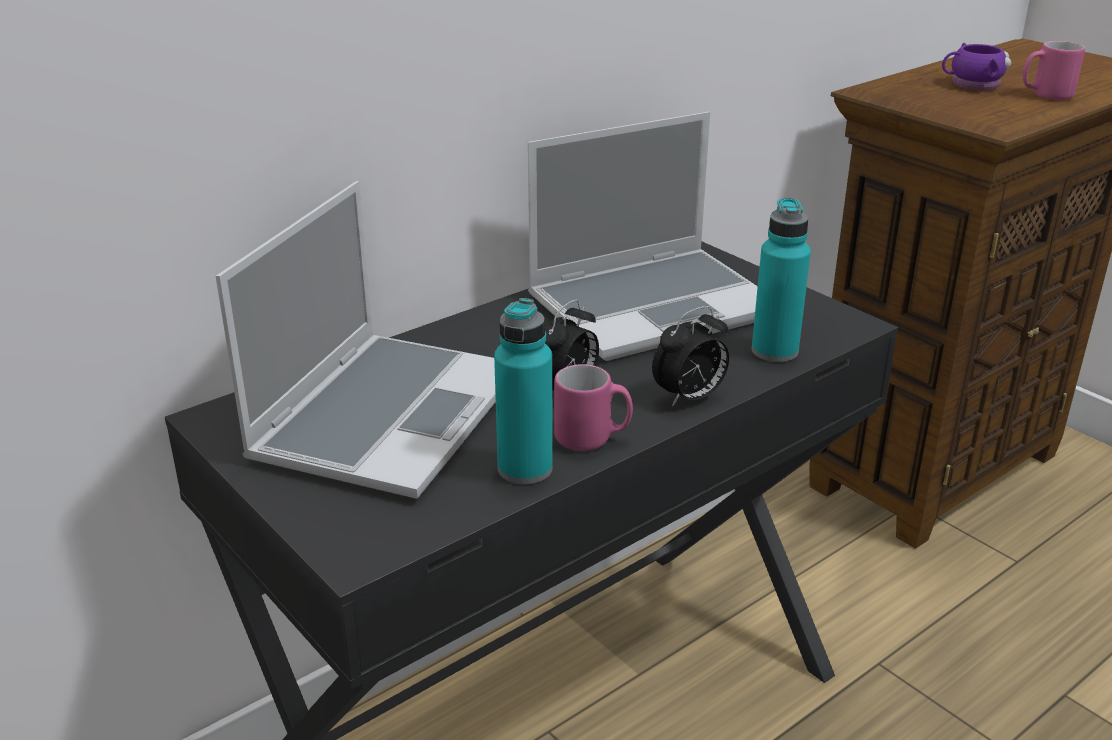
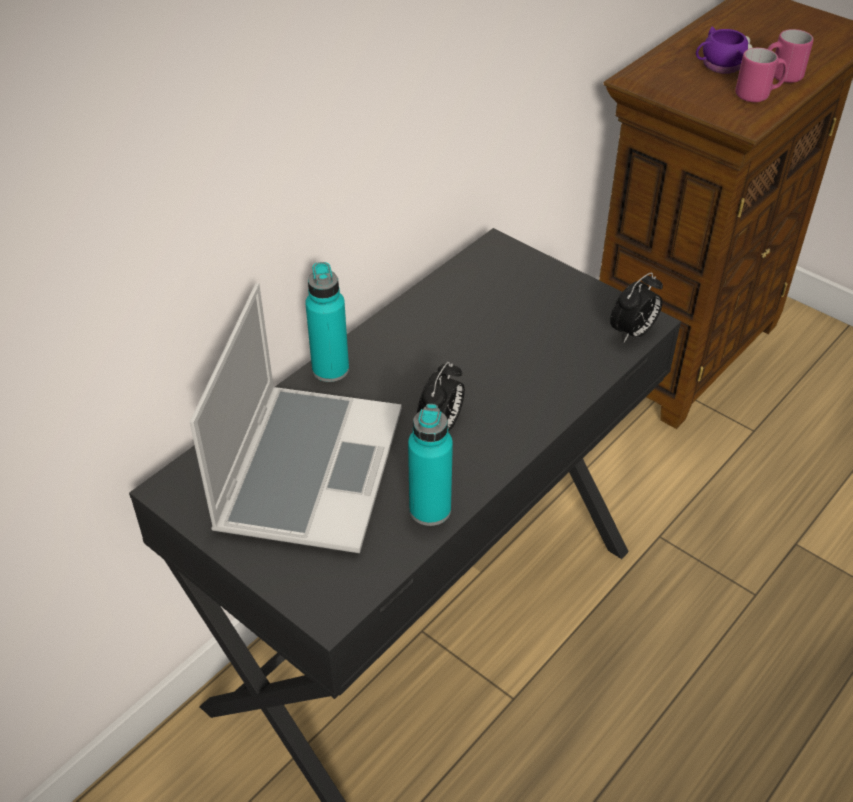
camera: 10 degrees left, 15 degrees up
(592, 439) = (473, 472): pink mug -> pink mug (758, 95)
(654, 305) = (487, 318): laptop -> none
(689, 398) = (536, 419): alarm clock -> alarm clock (633, 333)
(774, 351) = (591, 360): turquoise bottle -> turquoise bottle (330, 369)

